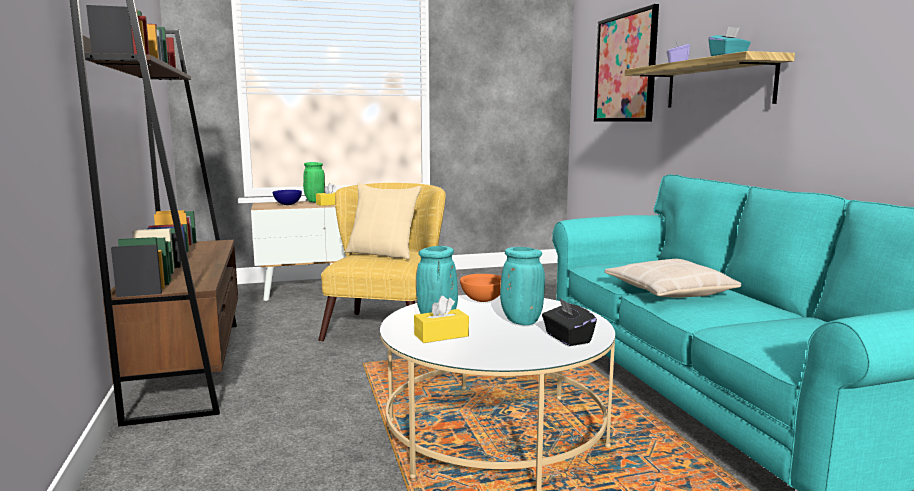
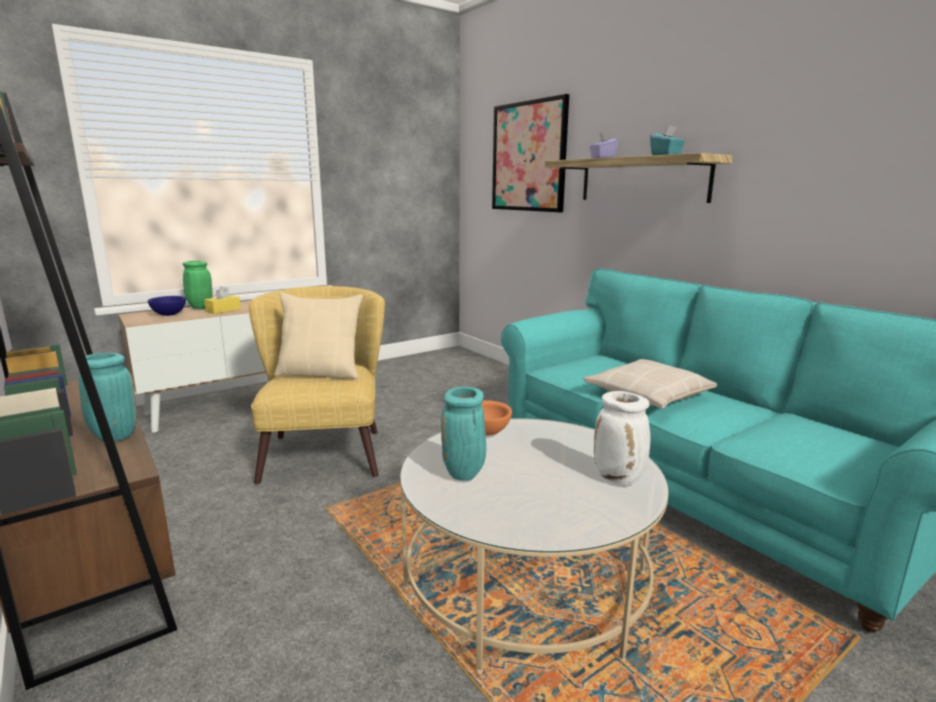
camera: 20 degrees left, 5 degrees up
(441, 335) = (488, 498): yellow tissue box -> none
(520, 321) = (551, 460): turquoise vase -> turquoise vase (113, 436)
(567, 338) = (619, 479): black tissue box -> white vase

